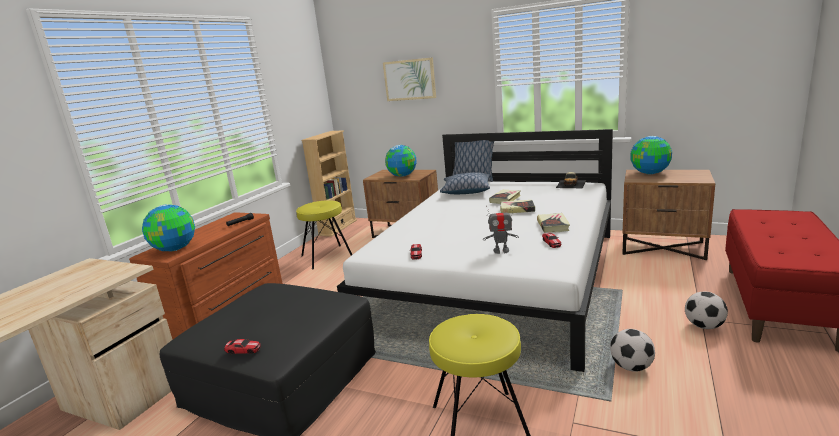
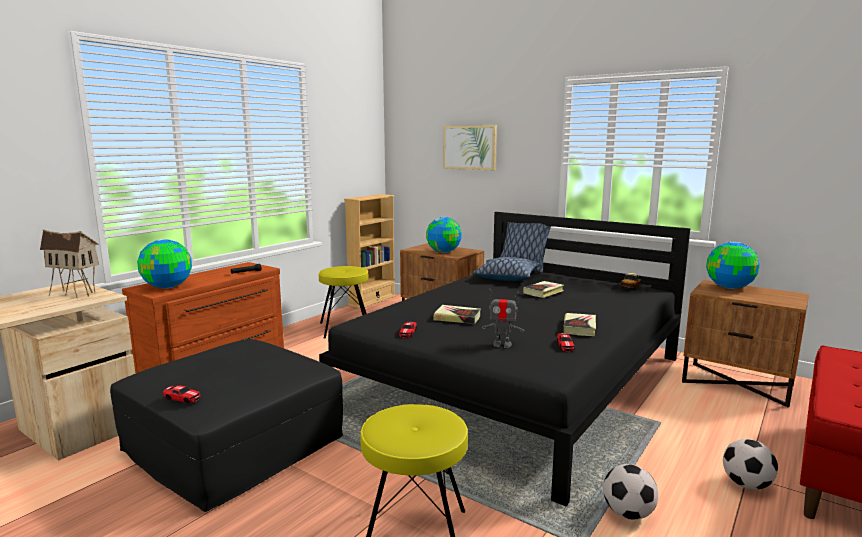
camera: 10 degrees right, 5 degrees down
(98, 272) = (76, 294): none -> toy house
(498, 278) = (518, 382): white bed -> black bed
(517, 209) = (549, 304): book -> book (457, 318)

